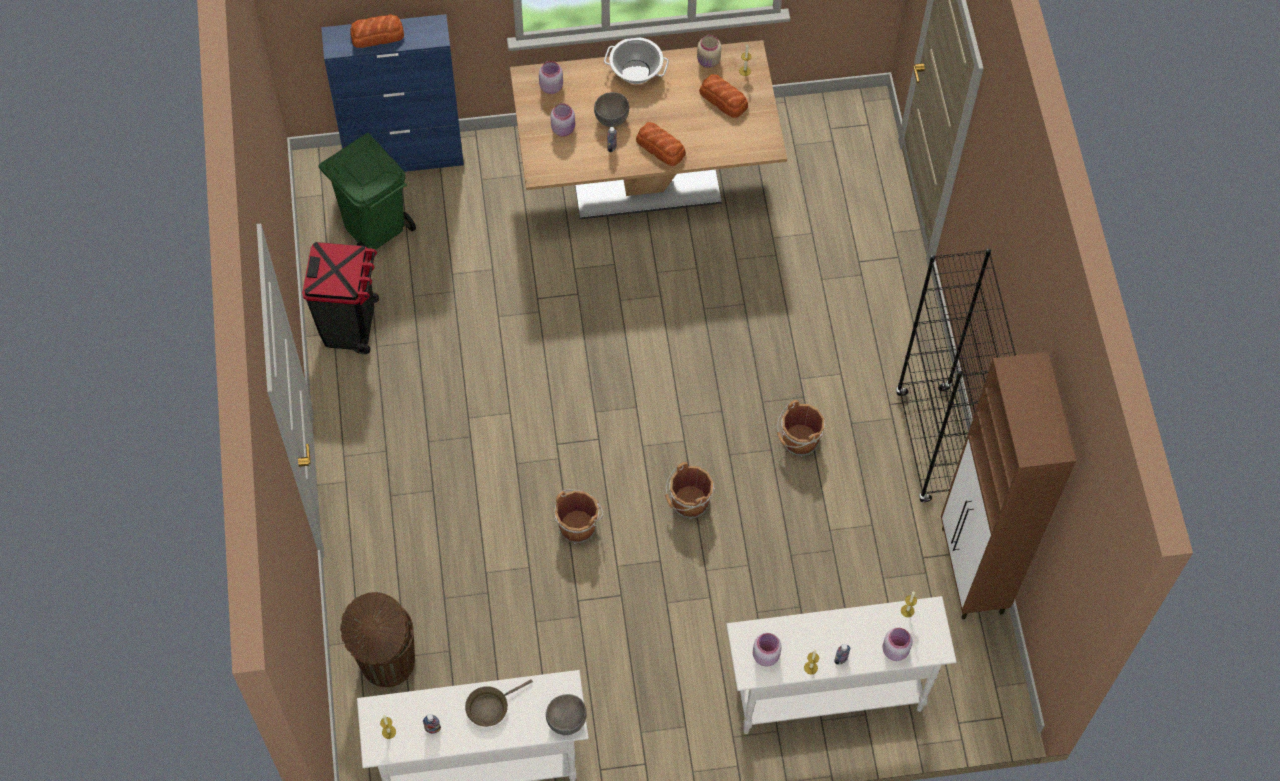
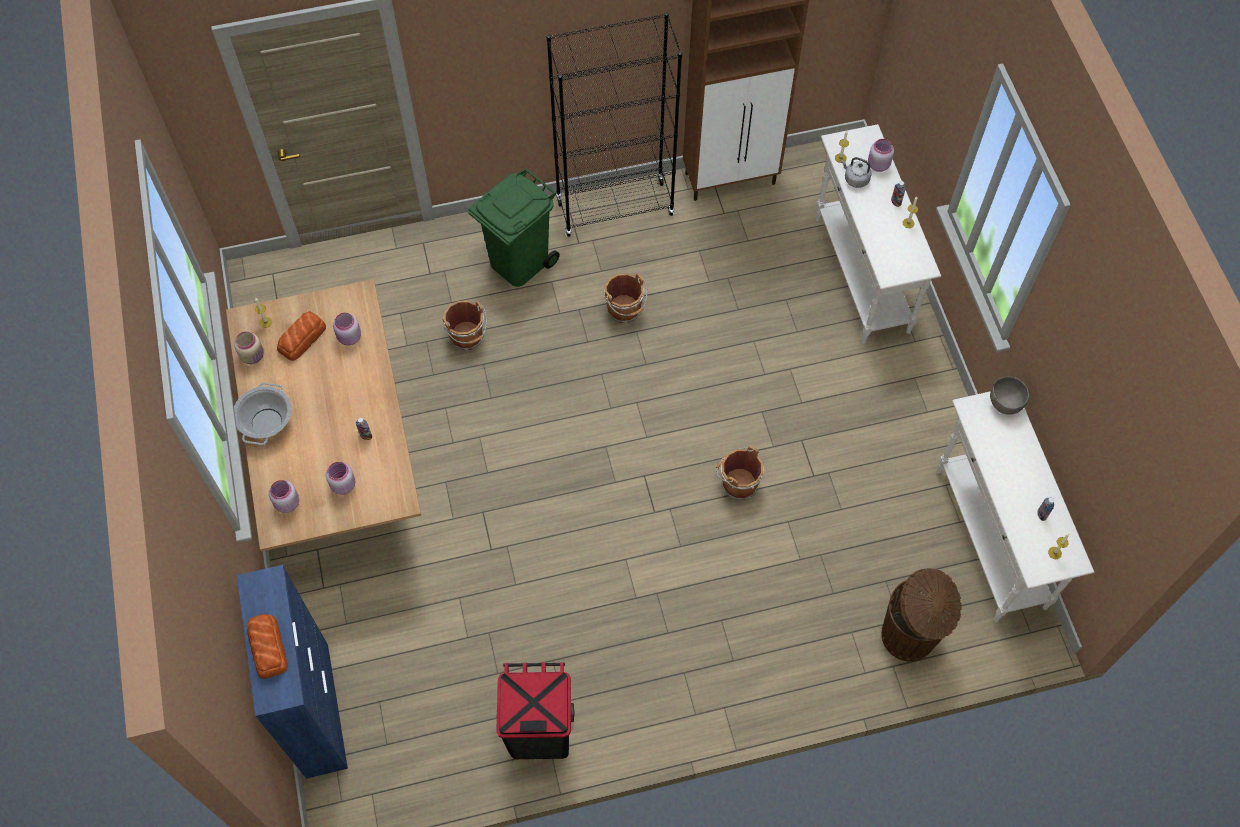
camera: 95 degrees left, 0 degrees up
(375, 227) = (412, 727): green trash can -> green trash can (518, 261)
(490, 706) = (1007, 468): brown frying pan -> none
(612, 119) = (329, 439): grey bowl -> none
(661, 148) = (364, 390): bread -> none
(688, 503) = (700, 393): brown bucket -> brown bucket (467, 337)
(765, 655) = (905, 257): pink jar -> pink jar (349, 338)
(876, 621) = (855, 179): none -> grey kettle

